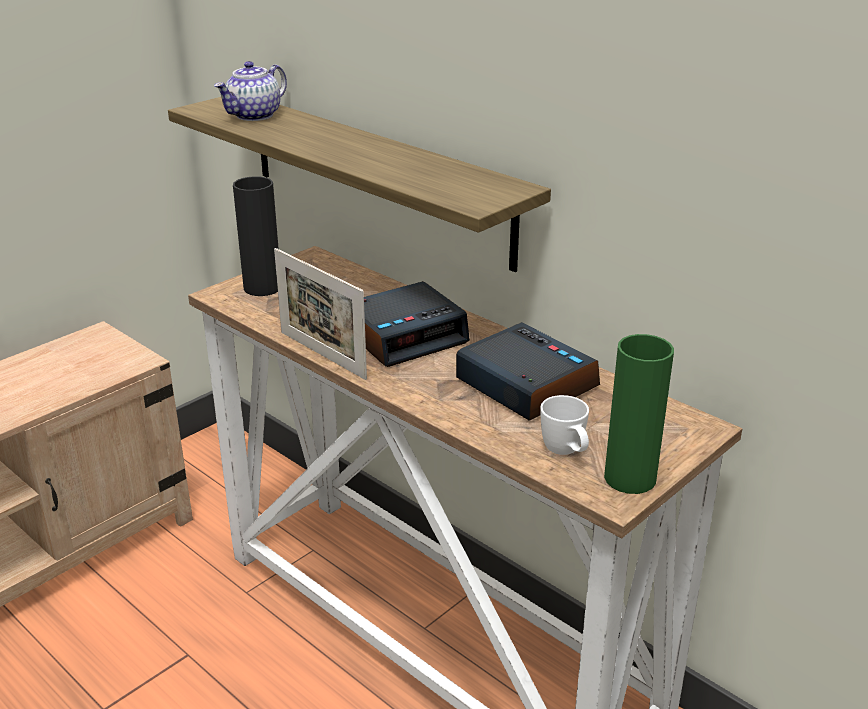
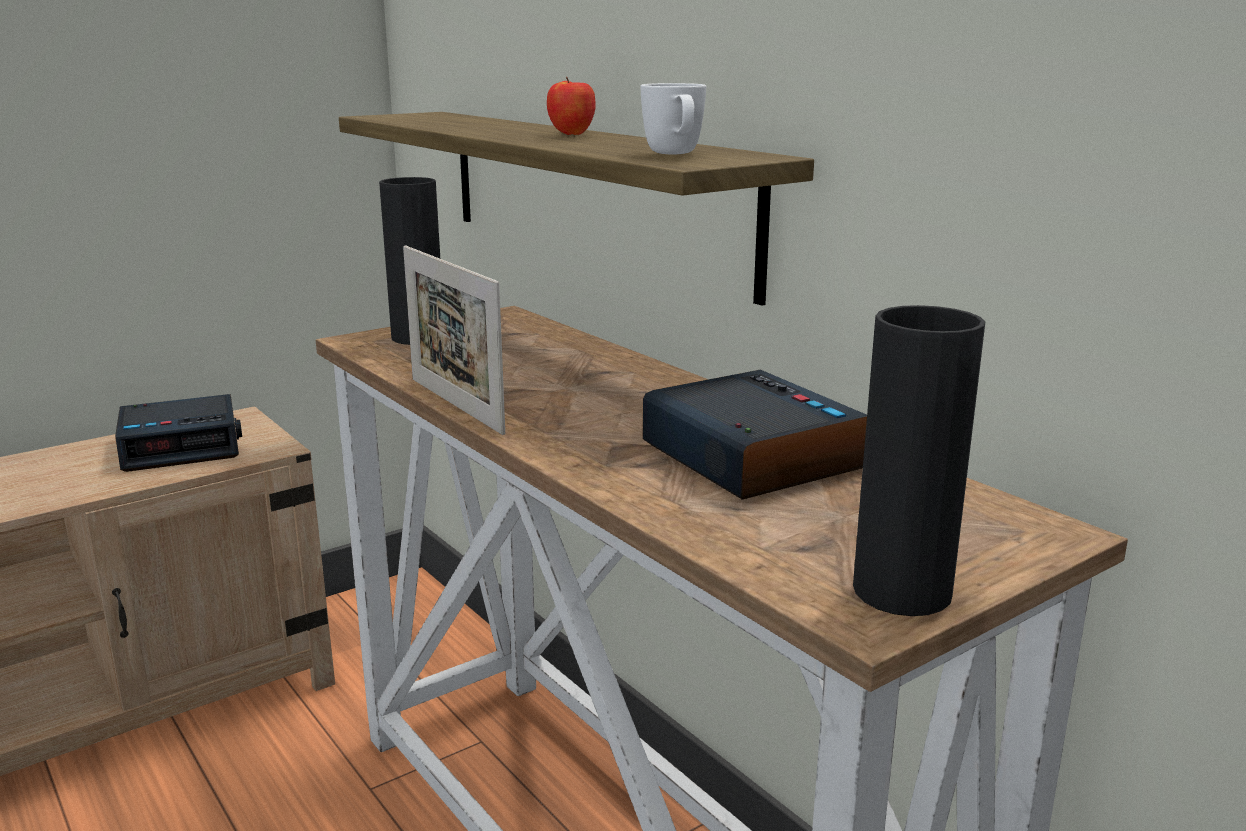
camera: 10 degrees right, 10 degrees down
(254, 116) = (441, 119): teapot -> none
(372, 148) = (572, 135): none -> apple
(404, 335) = (588, 392): alarm clock -> alarm clock (182, 446)
(566, 453) = (793, 546): white mug -> white mug (675, 154)
(630, 478) = (902, 592): green vase -> black vase

